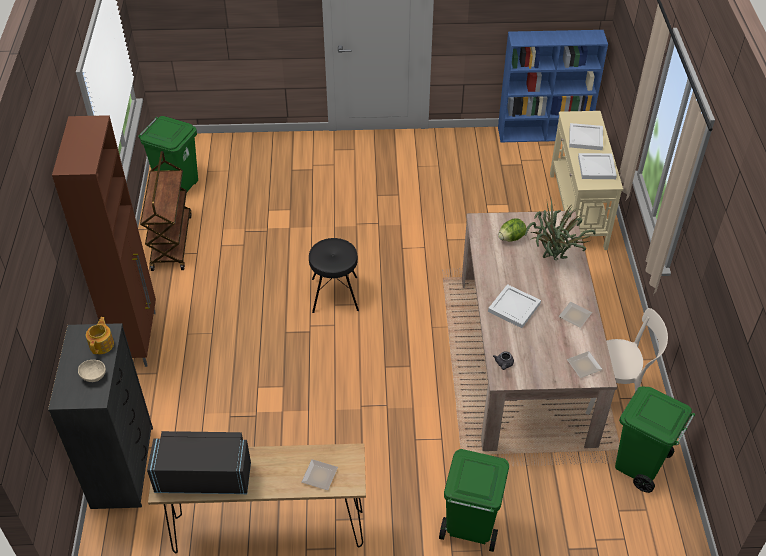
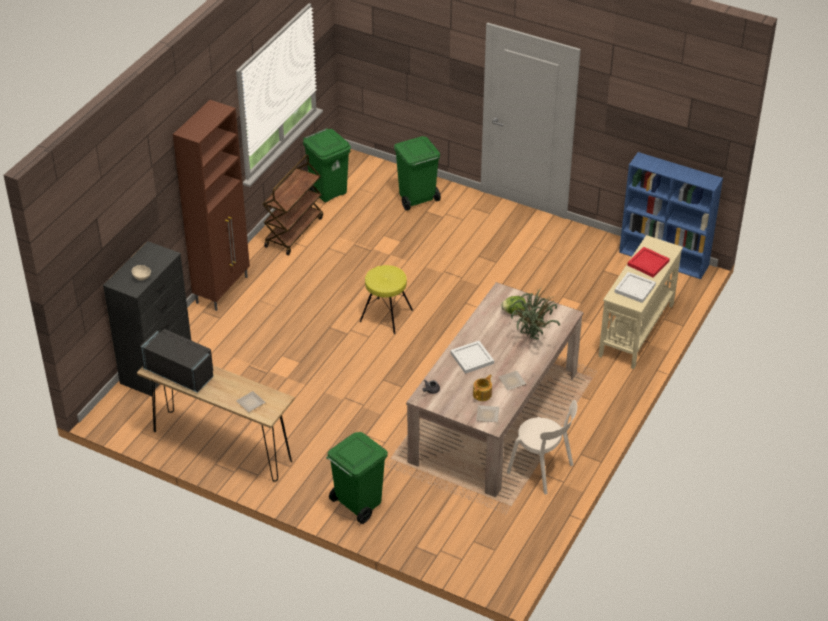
camera: 30 degrees right, 5 degrees down
(102, 344) = (159, 260): teapot -> teapot (482, 394)
(335, 294) = (386, 315): black stool -> yellow stool
(585, 138) = (648, 263): white tray -> red tray
(640, 466) = (516, 522): green trash can -> green trash can (417, 199)

